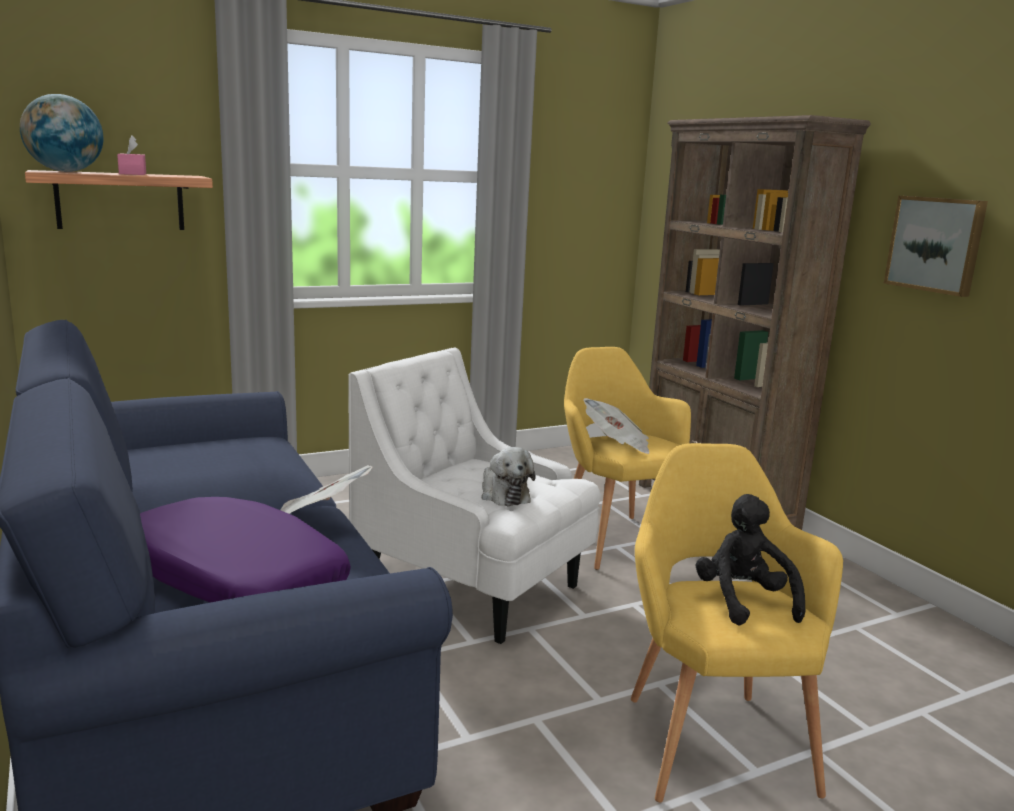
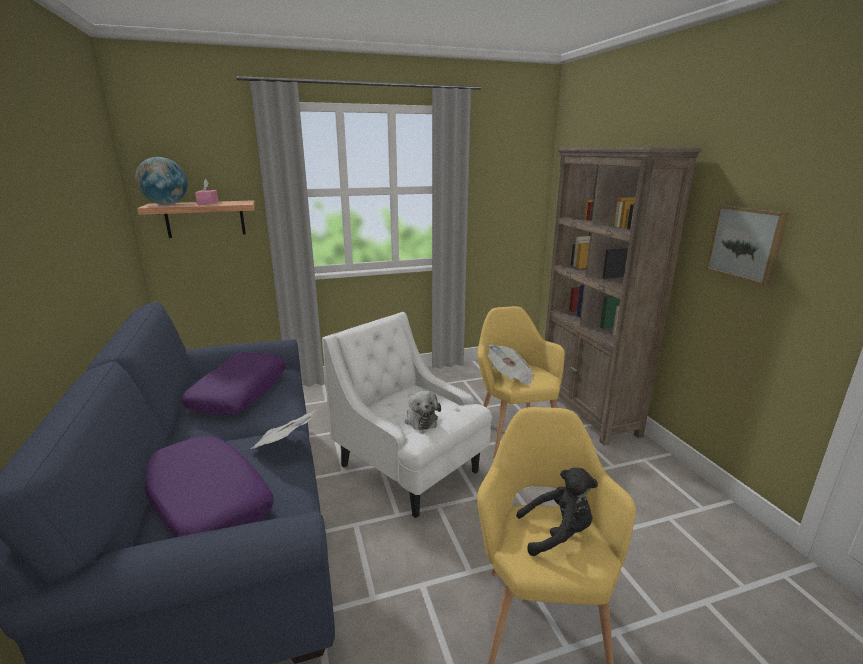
camera: 10 degrees right, 5 degrees up
(211, 461) = (239, 392): none -> purple pillow
(743, 601) = (557, 534): black plush toy -> black plush toy turned 90 degrees clockwise

